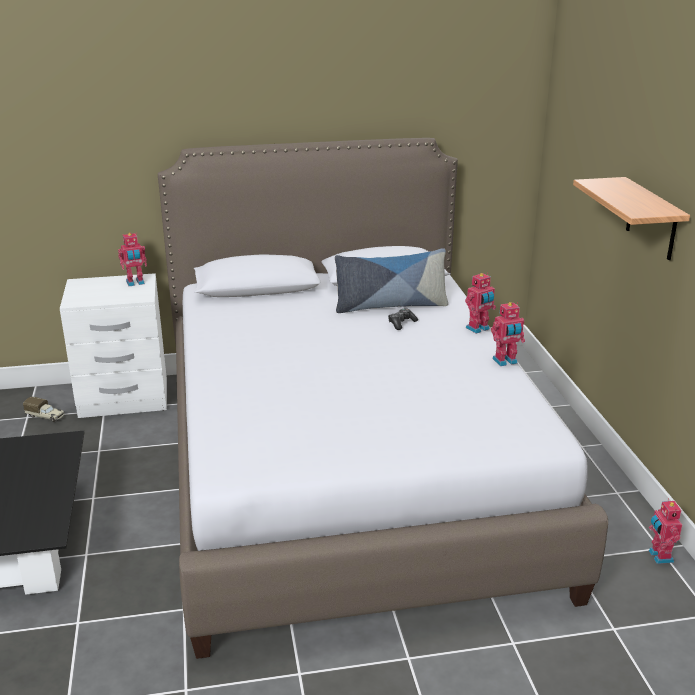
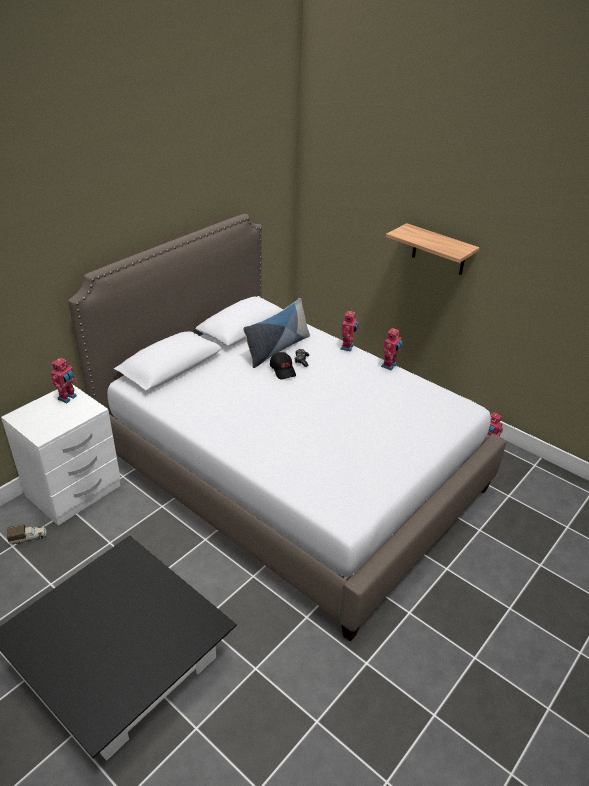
camera: 40 degrees left, 10 degrees up
(366, 325) = (283, 370): none -> black cap

